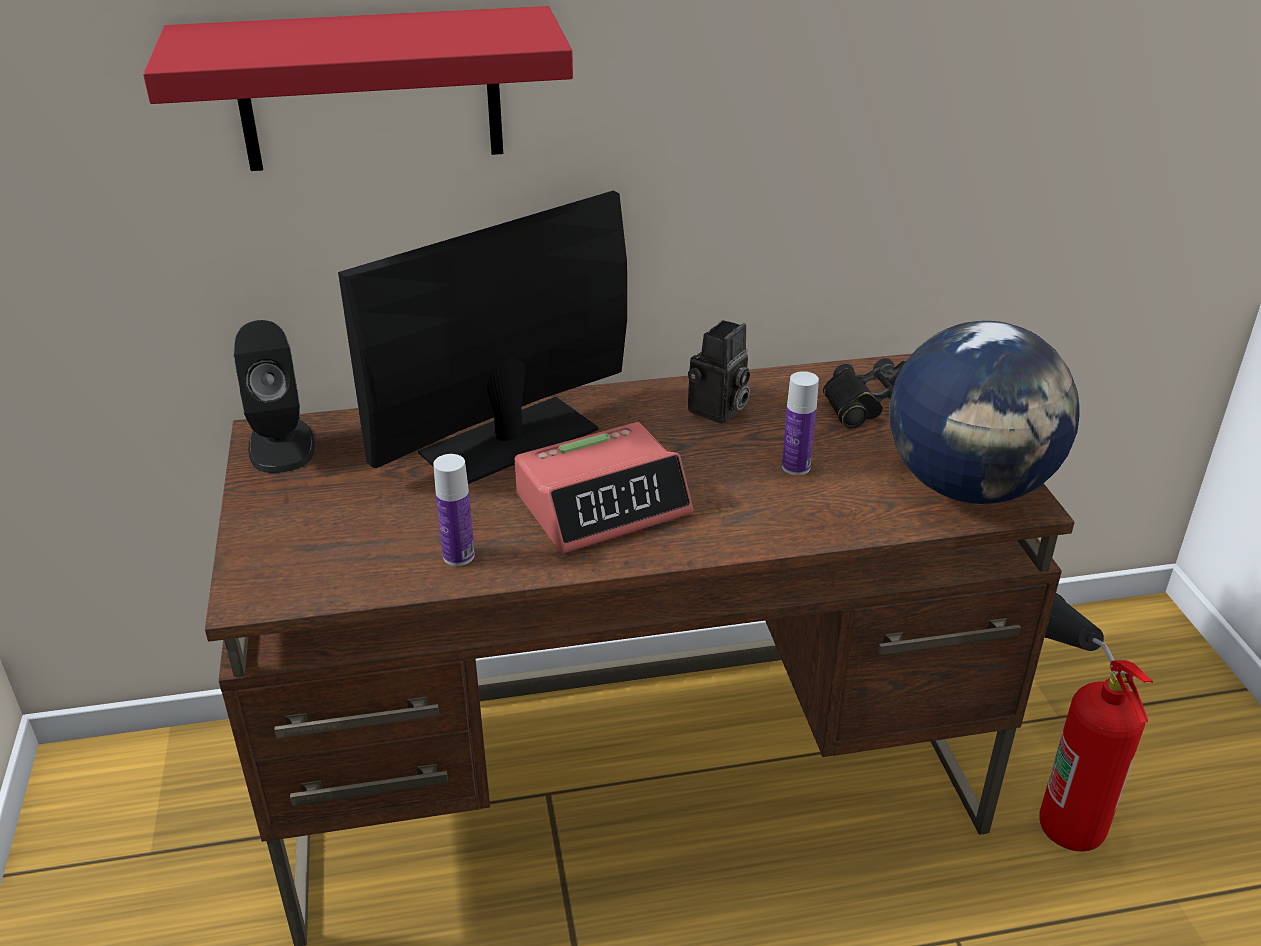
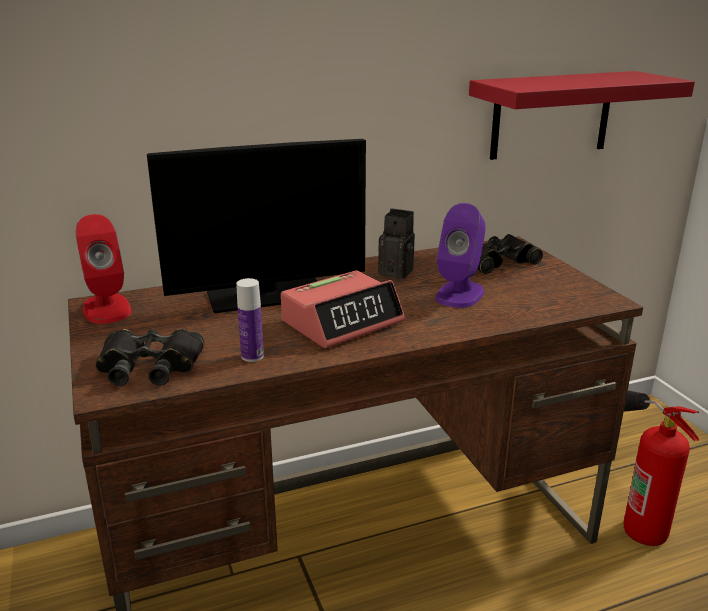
camera: 10 degrees left, 10 degrees down
(281, 445) = (106, 309): black speaker -> red speaker
(317, 558) = (150, 366): none -> black binoculars
(370, 90) = (165, 60): red shelf -> red shelf (551, 115)
(509, 441) = (267, 295): monitor -> monitor turned 150 degrees counterclockwise
(718, 411) = (398, 271): camera -> camera turned 90 degrees counterclockwise
(796, 467) = (460, 294): bottle -> purple speaker
(969, 486) = (571, 295): globe -> none

